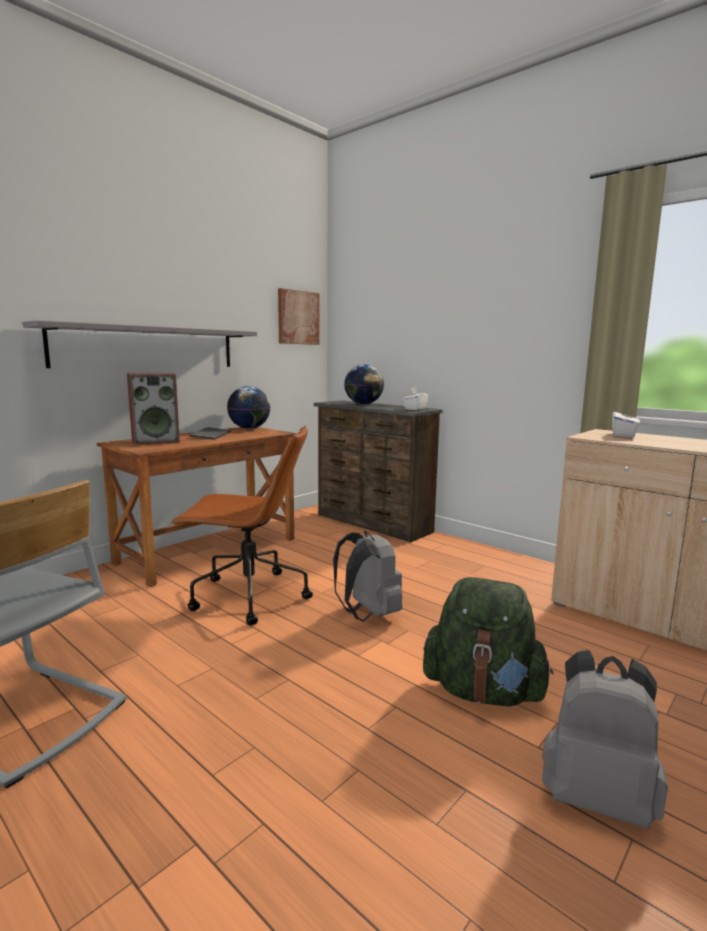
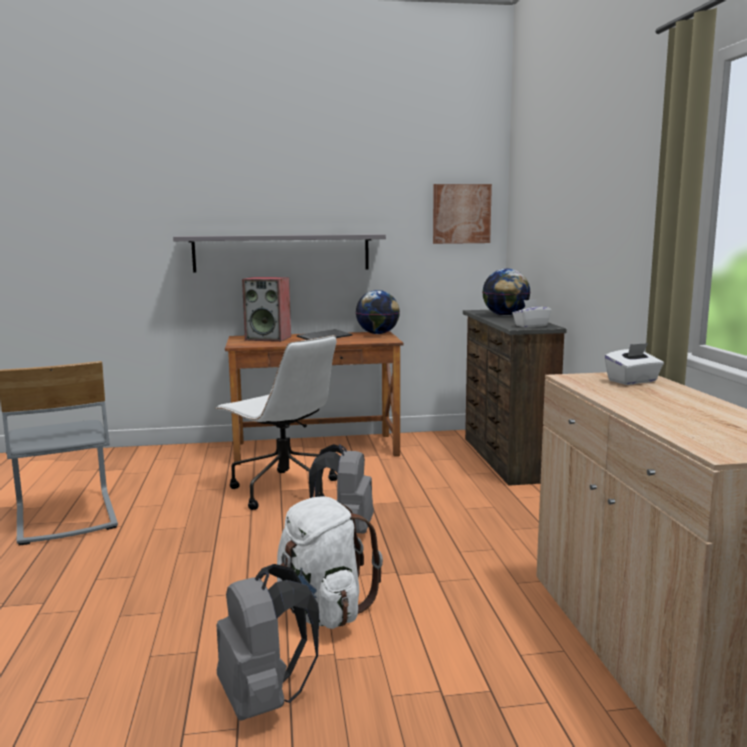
camera: 40 degrees right, 0 degrees up
(247, 596) = (283, 490): brown office chair -> white office chair
(483, 692) = (322, 611): green backpack -> white backpack

